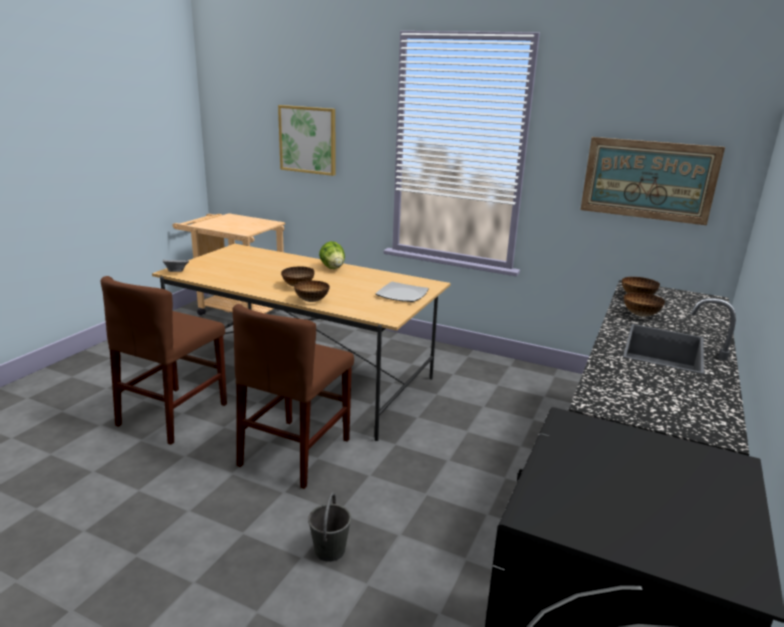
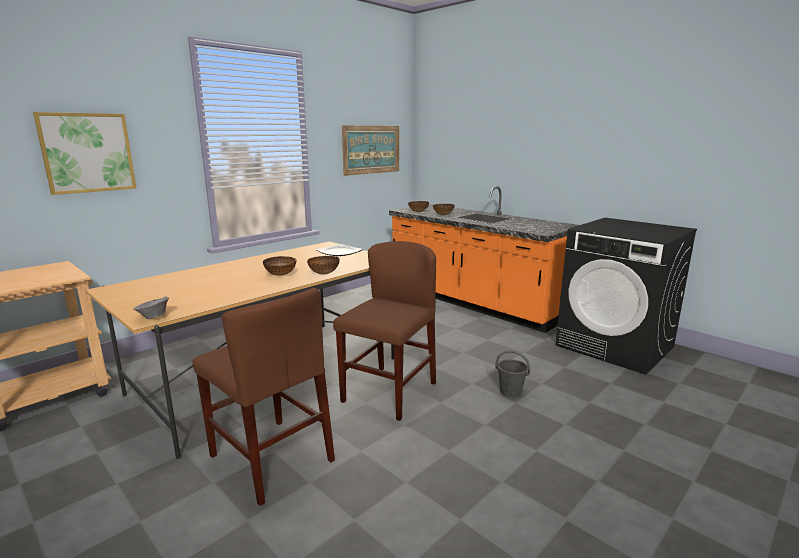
camera: 70 degrees left, 5 degrees down
(295, 452) = (389, 392): brown chair -> brown chair turned 105 degrees counterclockwise
(332, 268) = (247, 262): lettuce -> none

